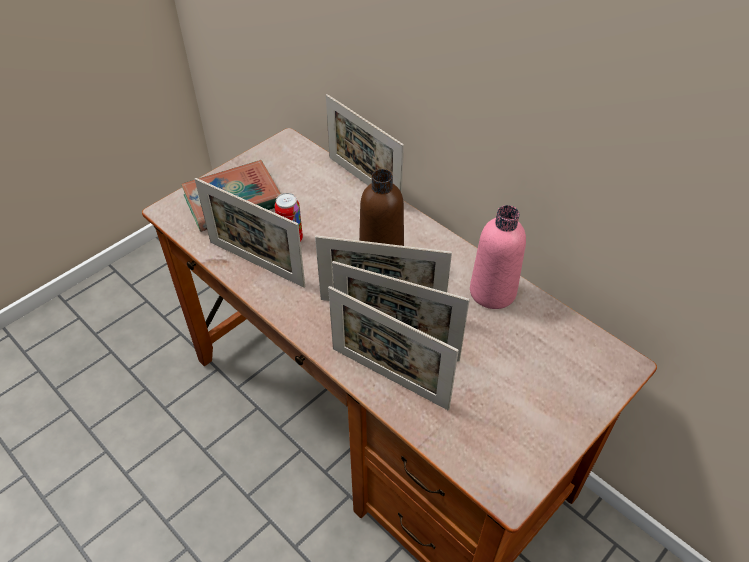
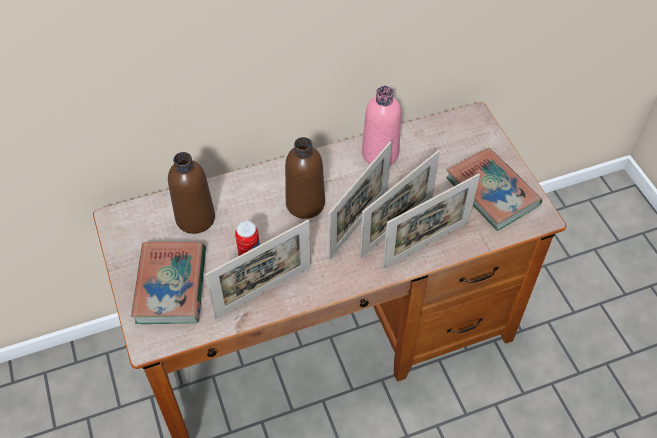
camera: 65 degrees left, 5 degrees up
(316, 187) = (195, 218): none -> brown bottle
(364, 182) = (211, 183): picture frame -> none
(512, 421) = (492, 192): none -> book

